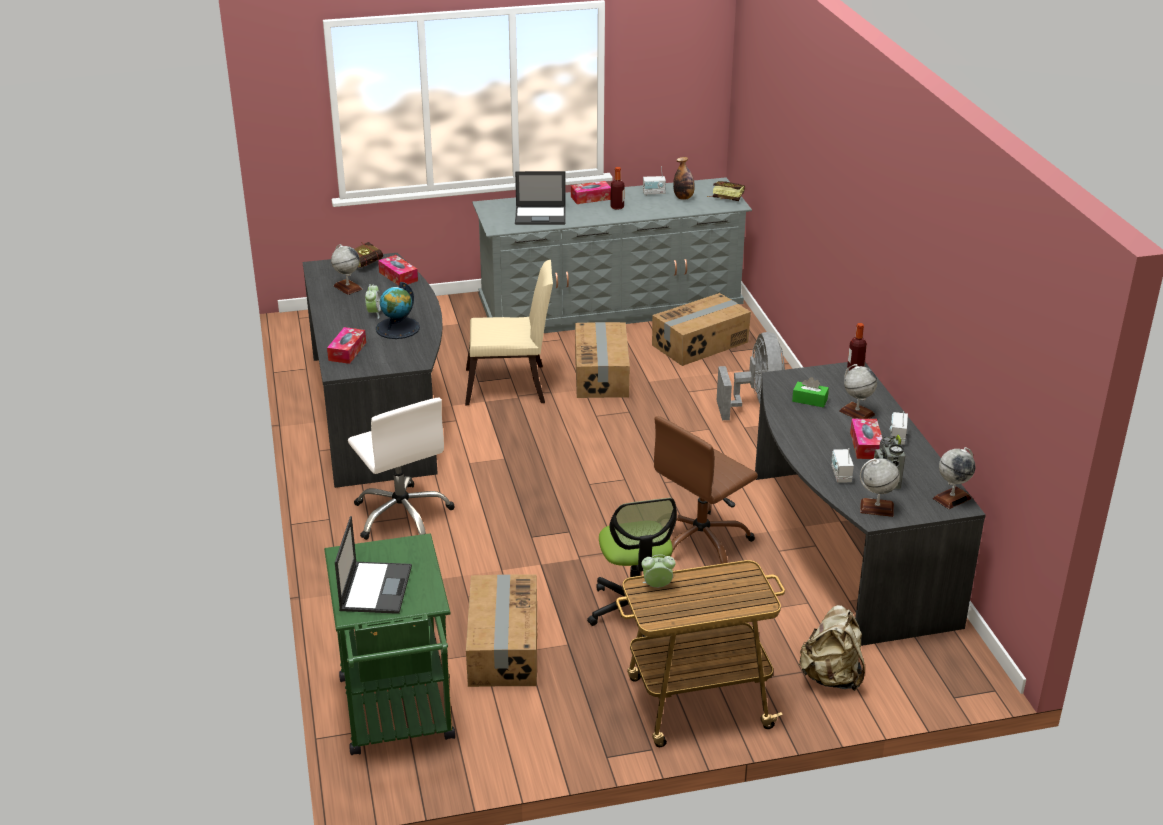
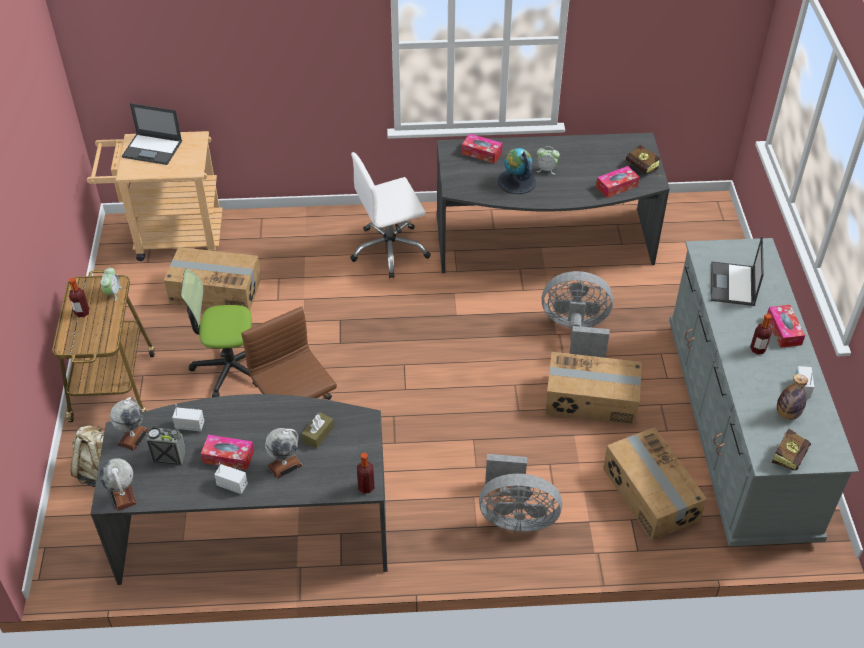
camera: 100 degrees right, 15 degrees up
(347, 287) = (597, 156): globe -> none
(398, 717) = (169, 237): green cart -> beige cart
(511, 386) = (576, 331): beige chair -> grey fan
(701, 603) = (82, 313): none -> bottle
(809, 400) = (318, 434): green tissue box -> brown tissue box

